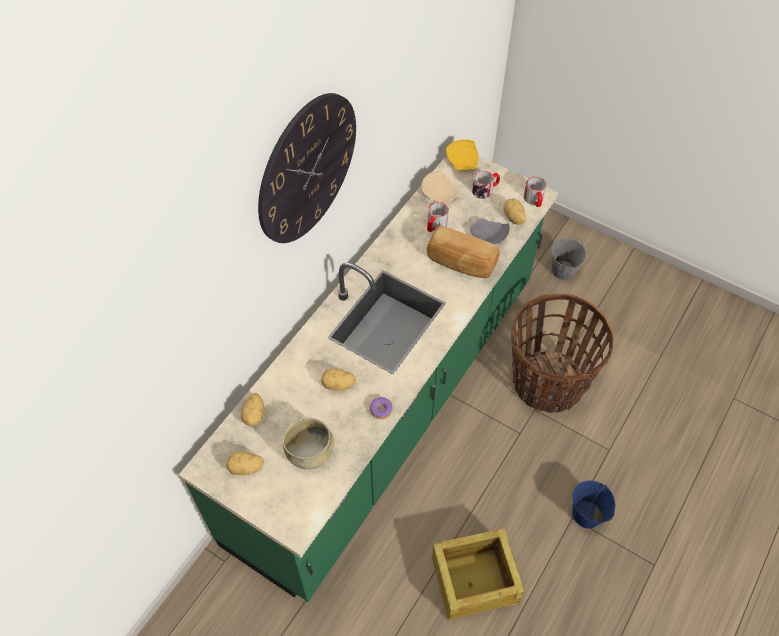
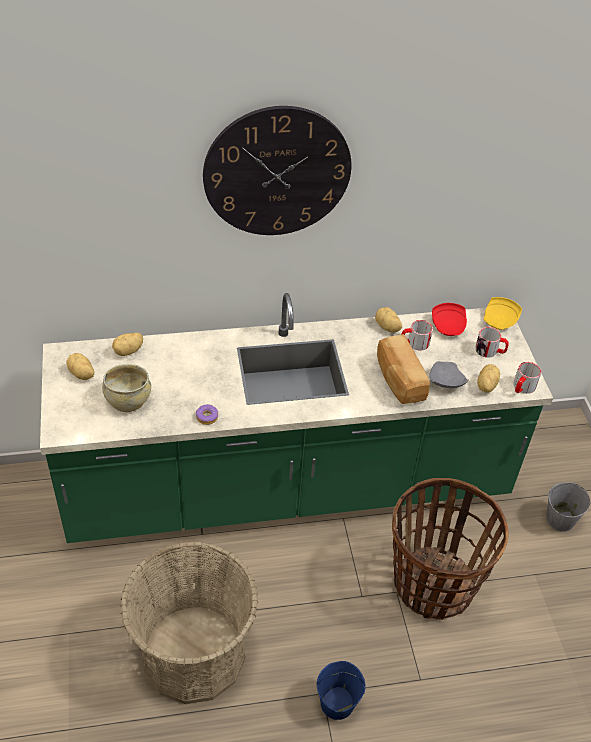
camera: 45 degrees right, 10 degrees down
(338, 385) = (202, 379): potato -> potato (387, 327)
(439, 193) = (449, 326): beige plate -> red plate
(473, 579) = (193, 653): crate -> basket

